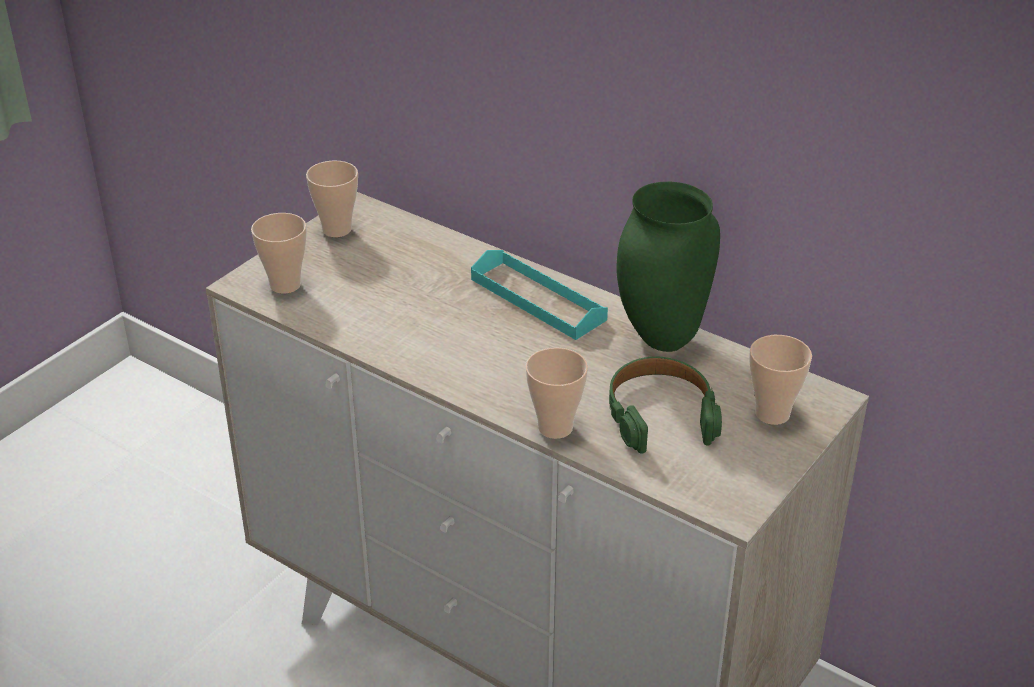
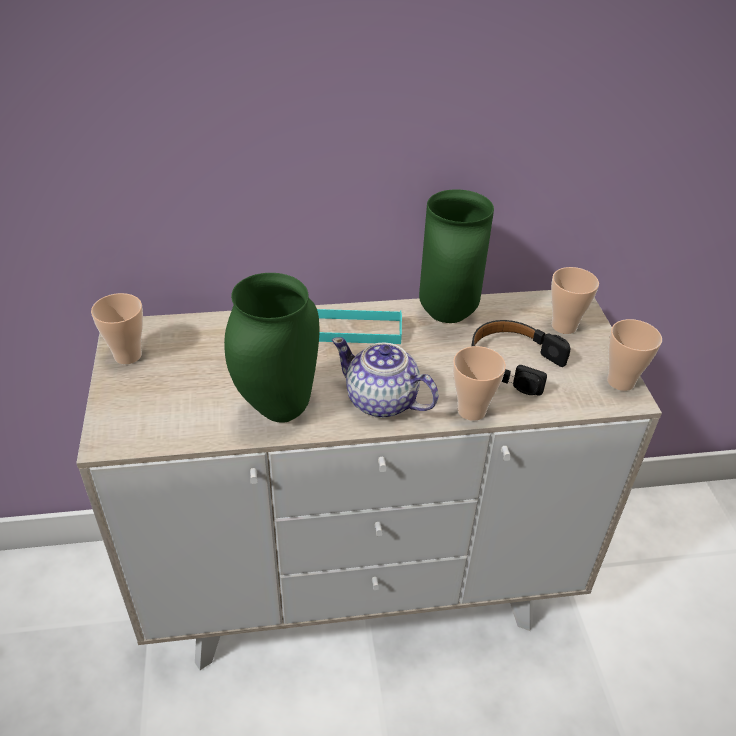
camera: 45 degrees left, 5 degrees up
(285, 285) = (144, 421): cup -> cup (620, 381)
(393, 331) = (277, 409): none -> green vase
(486, 375) = (382, 401): none -> teapot
(660, 414) = (513, 363): green headphones -> black headphones

